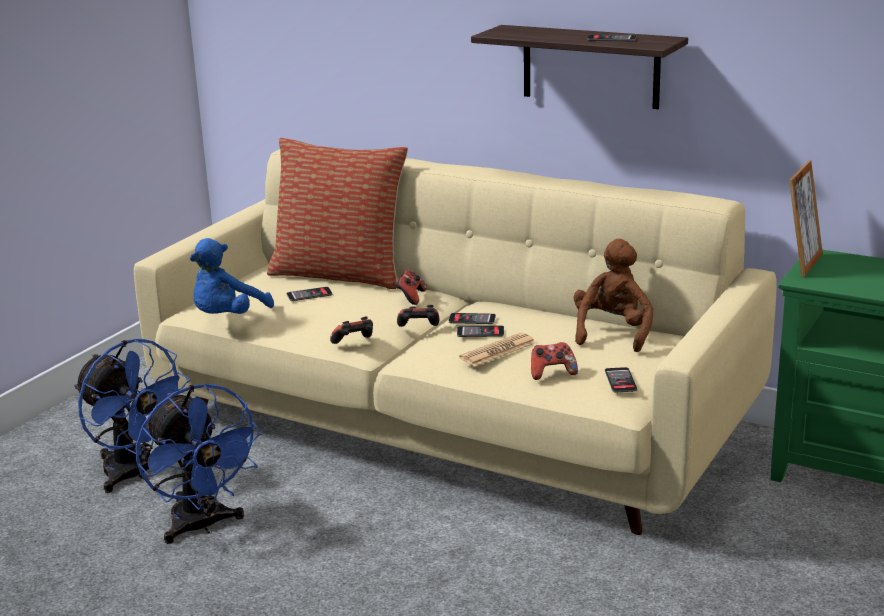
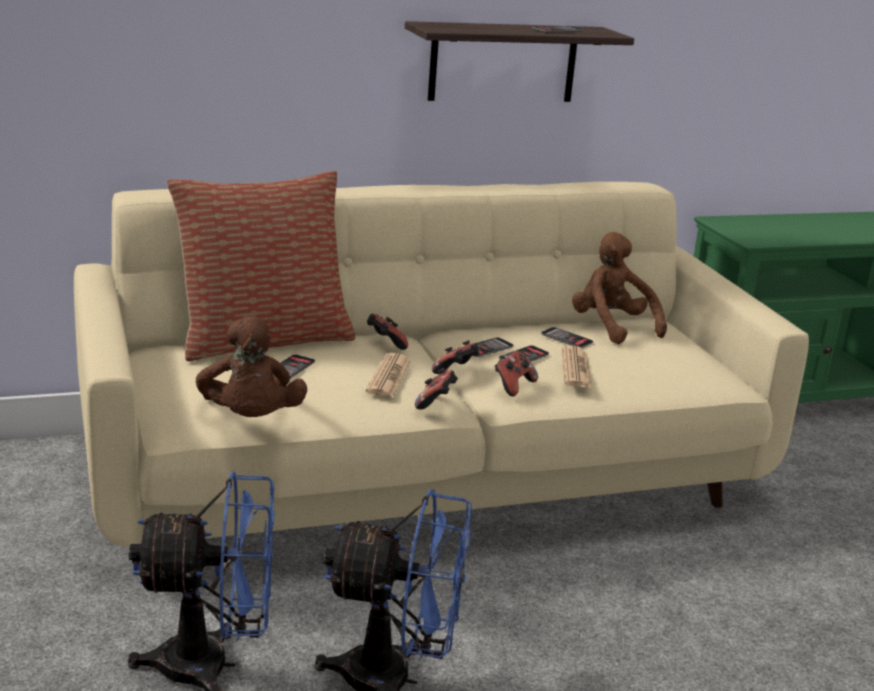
camera: 50 degrees left, 0 degrees up
(227, 318) = (250, 419): blue plush toy -> brown plush toy
(358, 317) = (389, 376): none -> newspaper
(552, 373) = (648, 374): game controller -> game controller (513, 386)
(620, 380) = (701, 364): phone -> phone (566, 338)
(802, 264) = (723, 229): picture frame -> none

